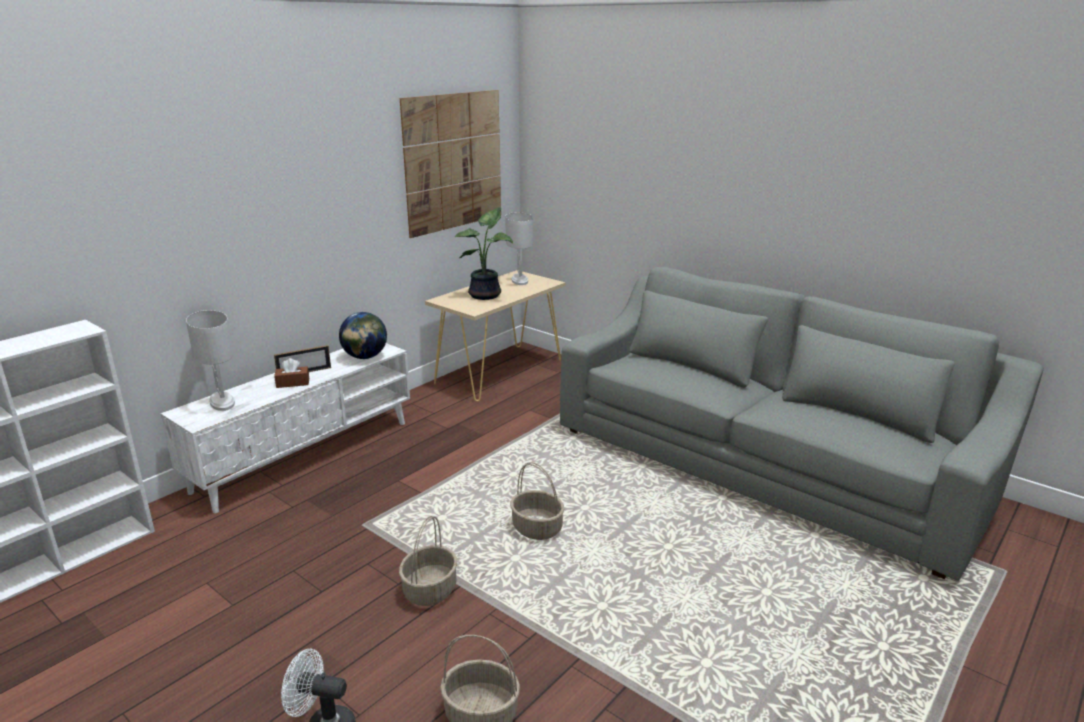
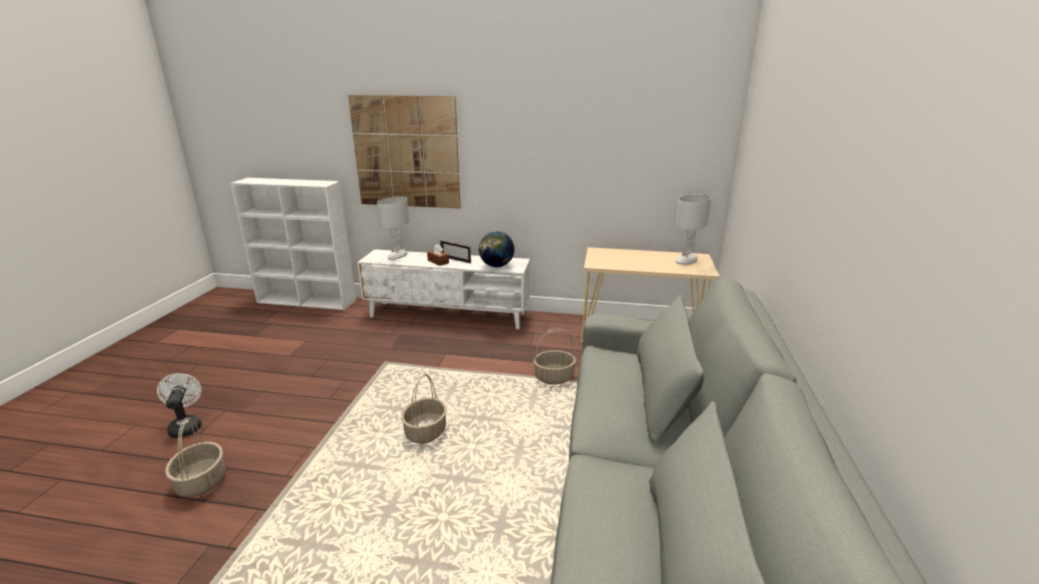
camera: 60 degrees right, 0 degrees up
(430, 589) = (327, 412): basket -> basket (554, 377)
(453, 162) = (643, 134): picture -> picture (406, 152)
(487, 295) = (632, 260): potted plant -> none

